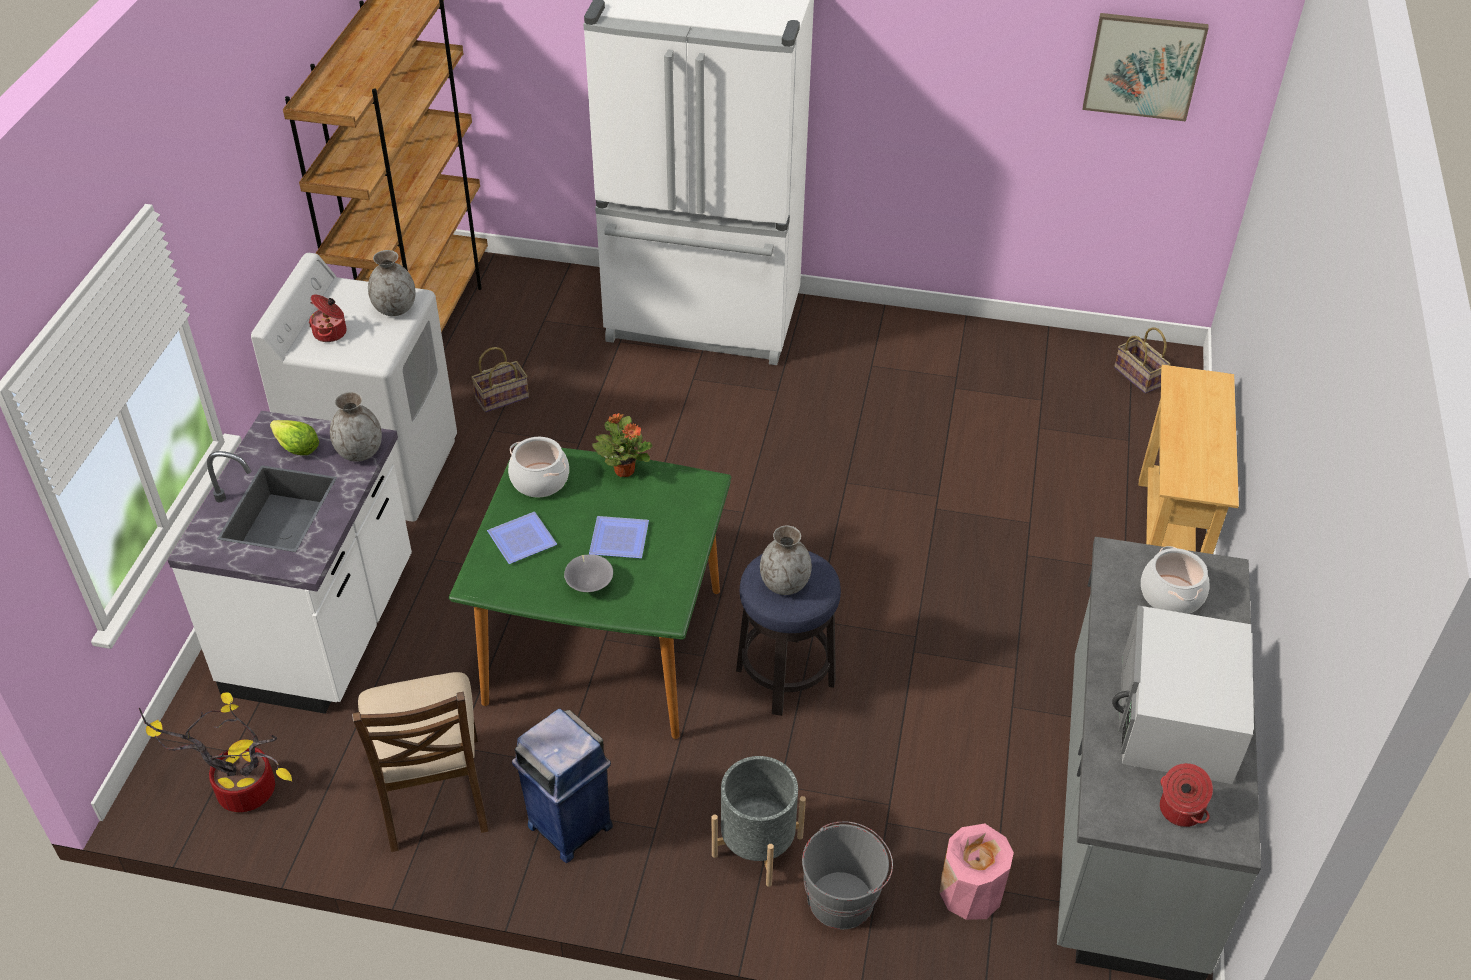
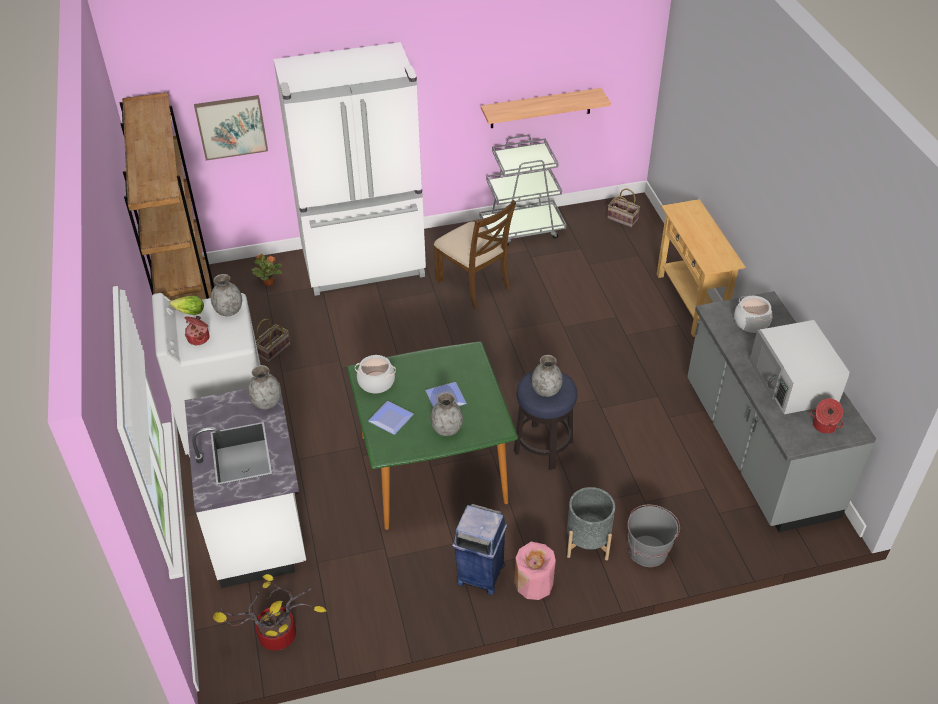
camera: 25 degrees left, 0 degrees up
(296, 447) = (224, 414): lettuce -> lettuce (189, 312)
(432, 792) = (390, 589): brown chair -> brown chair (474, 284)
(589, 584) = (447, 429): grey bowl -> grey vase
(624, 470) = (420, 359): potted plant -> potted plant (268, 282)
(969, 342) = (522, 229): none -> grey cart
(971, 890) = (708, 518): pink vase -> pink vase (533, 583)
(1037, 154) = (541, 108): none -> shelf
(1143, 66) = (593, 42): picture -> picture (231, 126)

